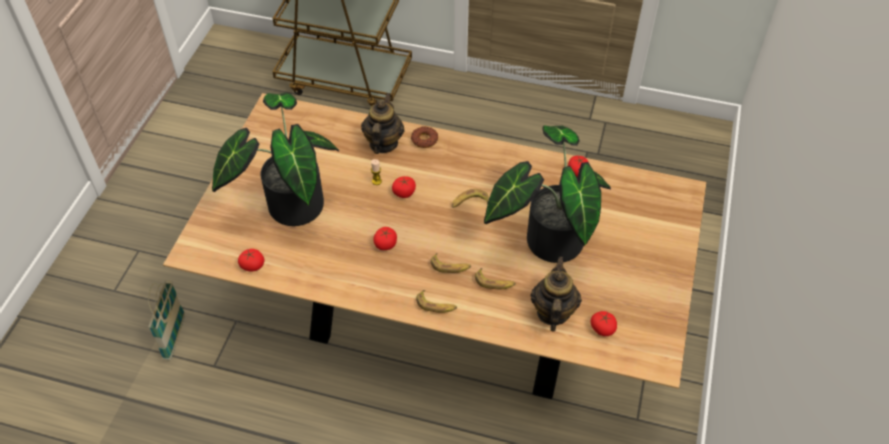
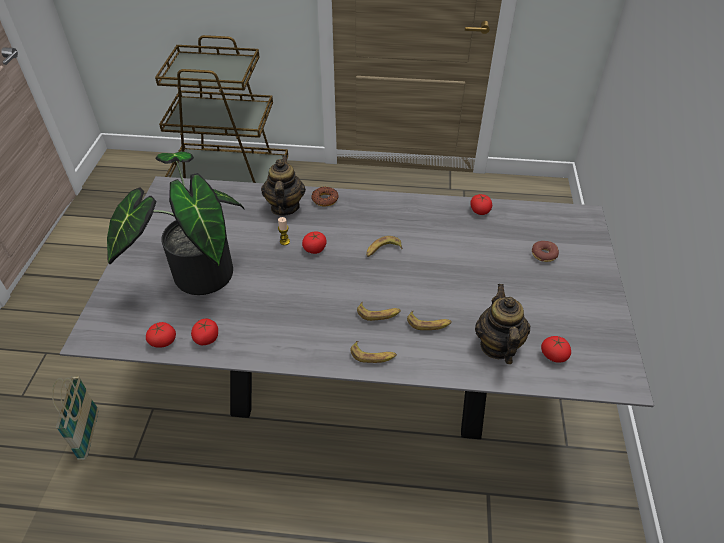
camera: 10 degrees left, 5 degrees down
(385, 244) = (305, 300): tomato -> tomato (206, 338)
(444, 323) = (361, 381): brown dining table -> grey dining table
(547, 239) = (470, 275): potted plant -> none
(627, 228) = (544, 254): none -> donut

